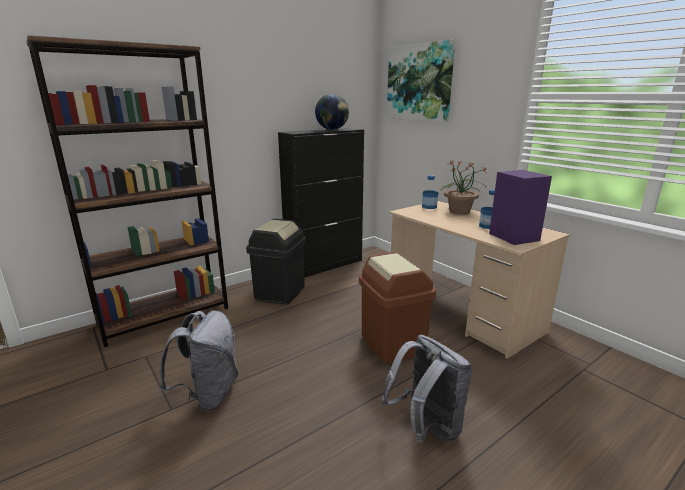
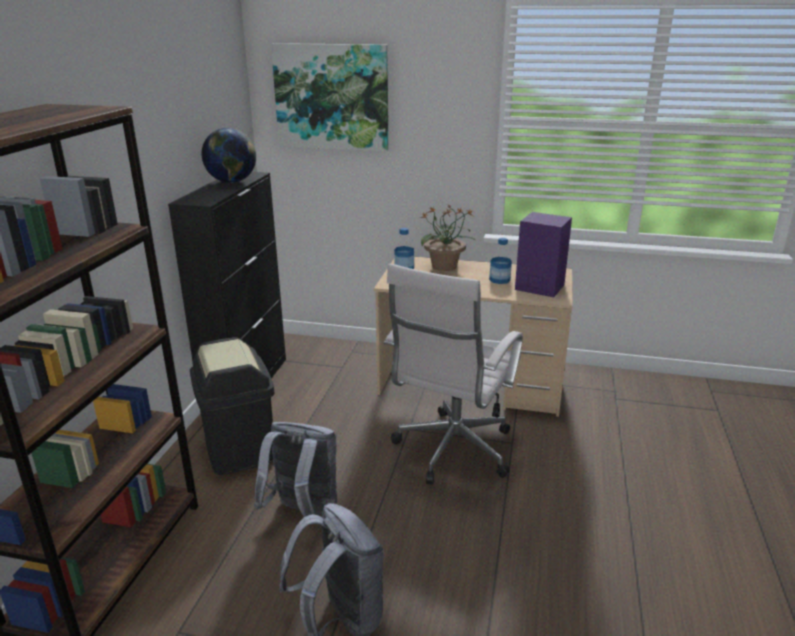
camera: 40 degrees left, 5 degrees up
(392, 344) = (451, 452): brown trash can -> white office chair
(426, 428) = (573, 517): grey backpack -> grey backpack (303, 512)

